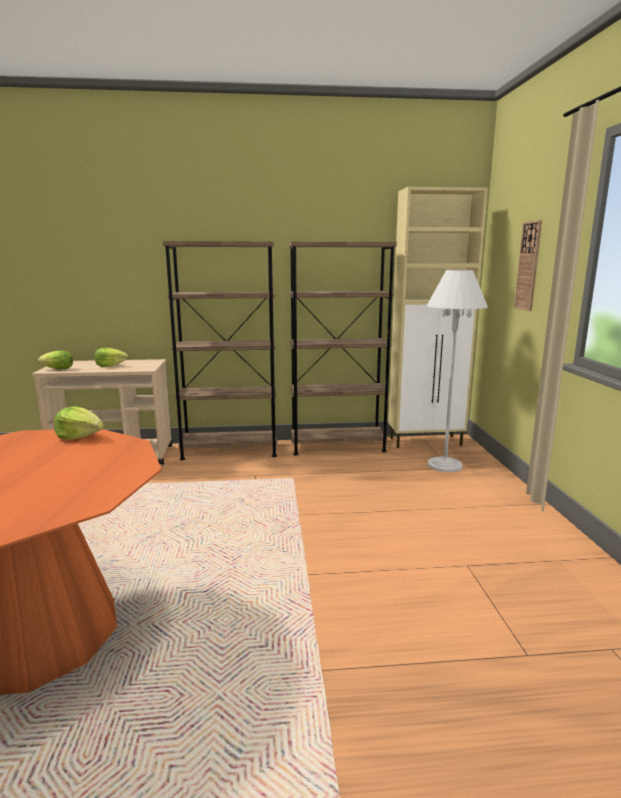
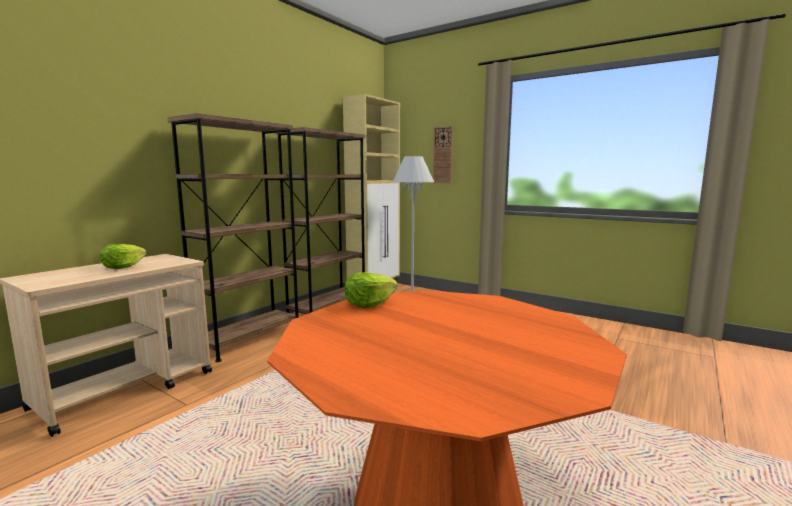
camera: 50 degrees left, 5 degrees down
(58, 369) = (56, 281): lettuce -> none

